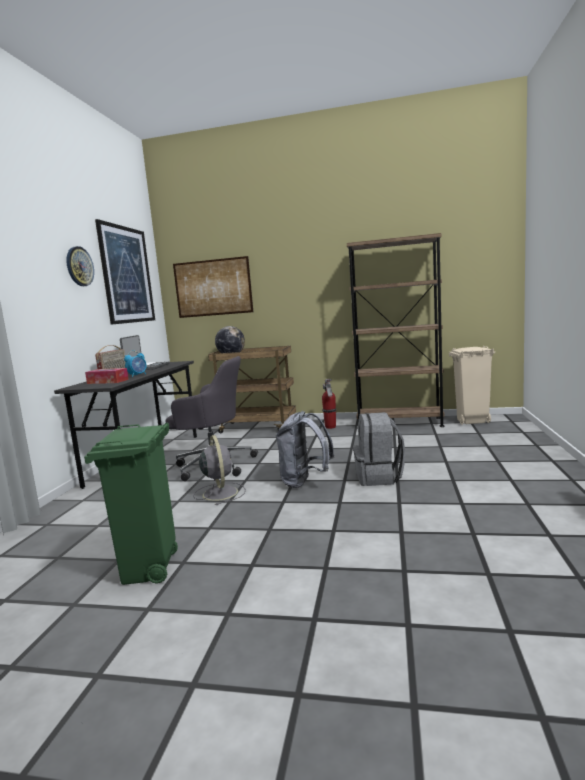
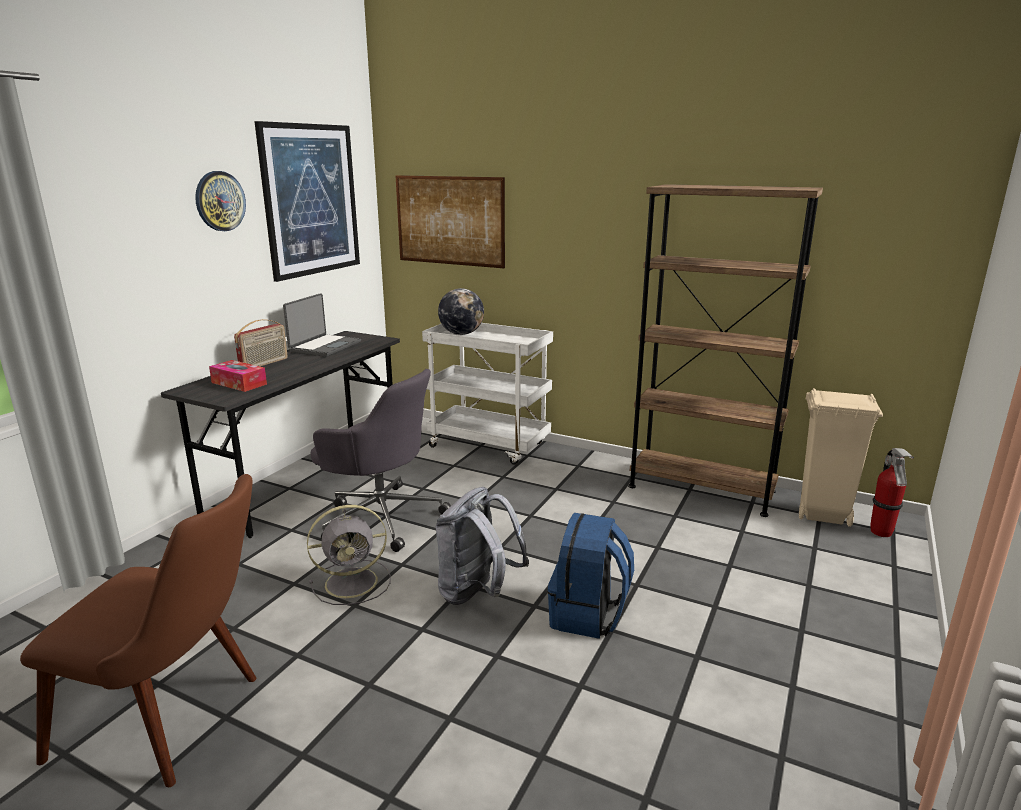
camera: 15 degrees right, 10 degrees up
(137, 375) = (289, 373): alarm clock -> none
(149, 570) = (179, 719): green trash can -> brown chair
(220, 493) = (354, 582): grey fan -> grey fan turned 75 degrees clockwise
(258, 427) = (490, 445): brown cart -> white cart
(330, 427) = (590, 473): fire extinguisher -> fire extinguisher (881, 533)
(379, 477) = (588, 615): grey backpack -> blue backpack

